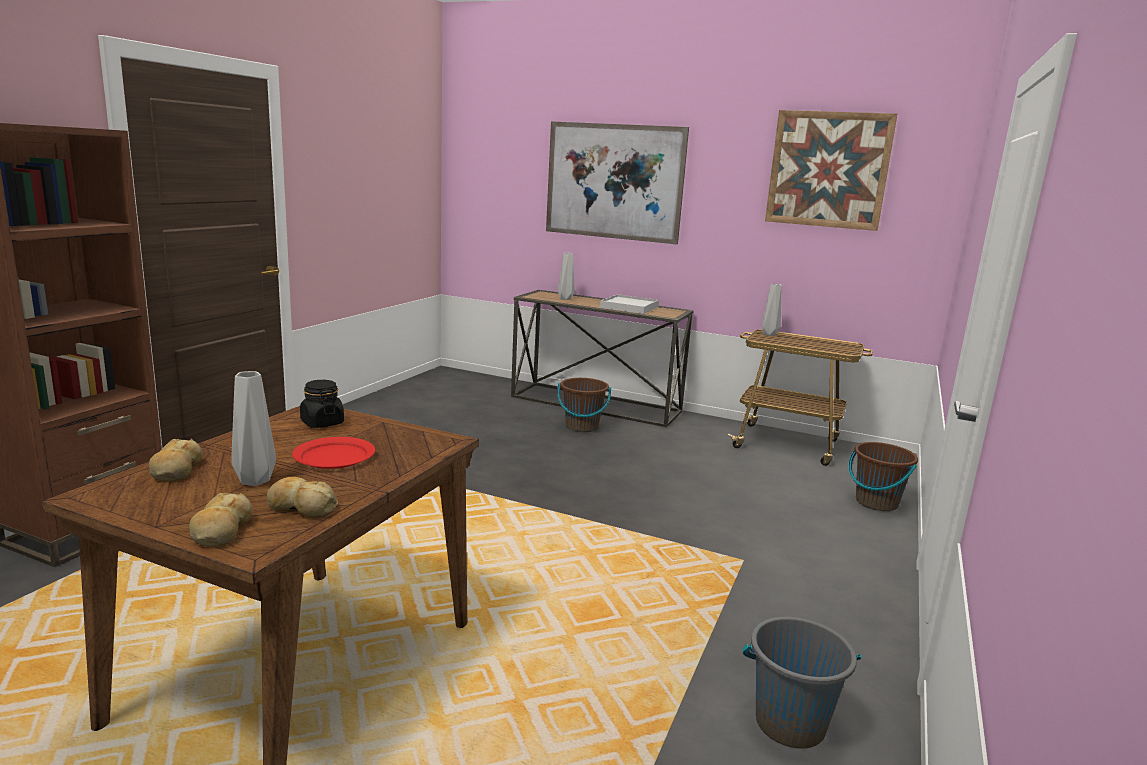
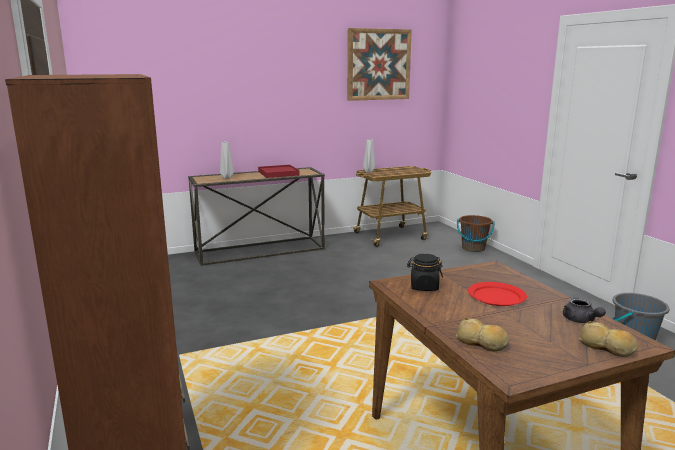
camera: 45 degrees left, 0 degrees up
(254, 481) = (525, 324): grey vase -> none
(301, 507) = (581, 321): bread -> grey teapot
(581, 427) = (285, 266): brown bucket -> none
(614, 182) = (240, 83): picture -> none
(629, 307) = (278, 173): white tray -> red tray

